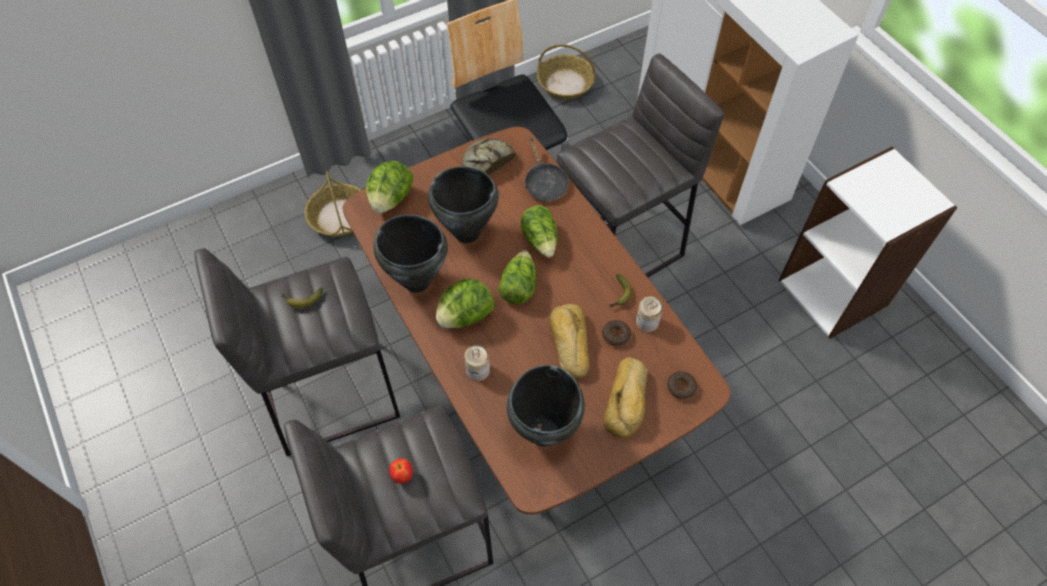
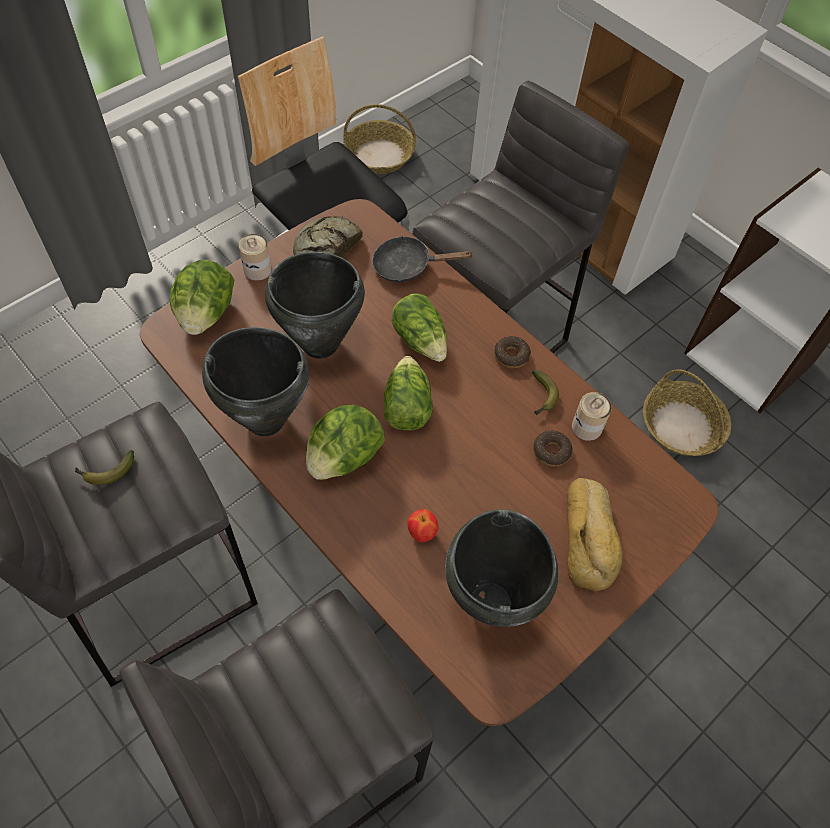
camera: 15 degrees left, 0 degrees up
(339, 216) = (125, 353): basket -> basket (680, 426)
(402, 476) = (306, 706): apple -> apple (422, 533)
(478, 370) = (378, 530): can -> can (257, 270)
(544, 183) = (408, 266): black frying pan -> black frying pan turned 120 degrees clockwise
(569, 343) = (492, 473): bread -> none
(681, 387) = (654, 507): donut -> donut (511, 355)

